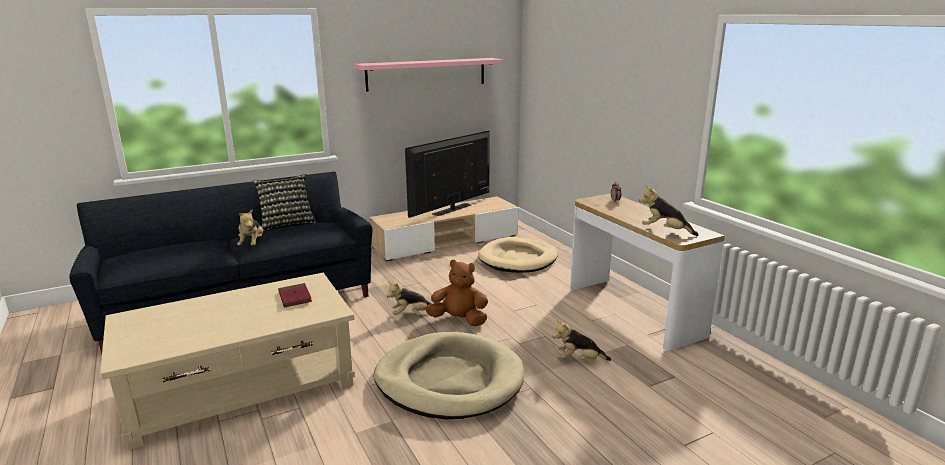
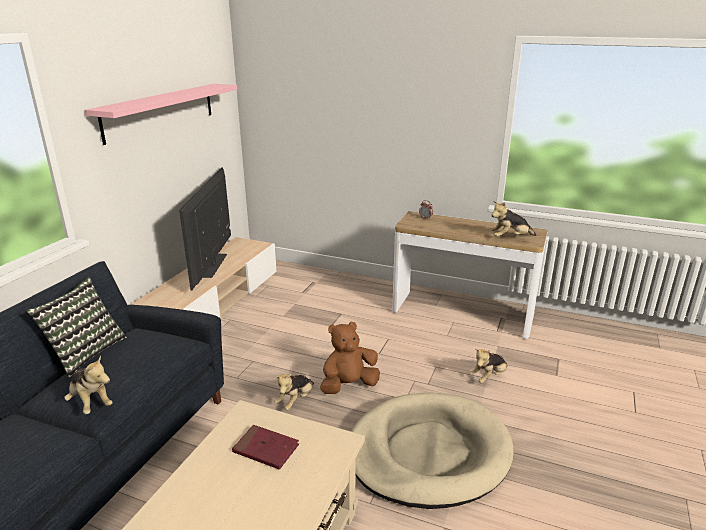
camera: 40 degrees left, 5 degrees up
(518, 259) = (310, 298): beige dog bed -> none

